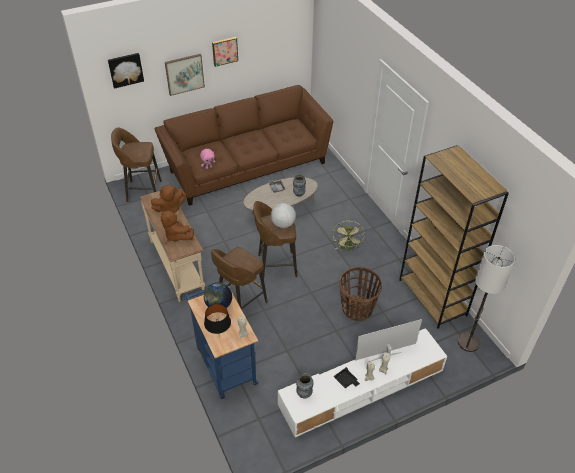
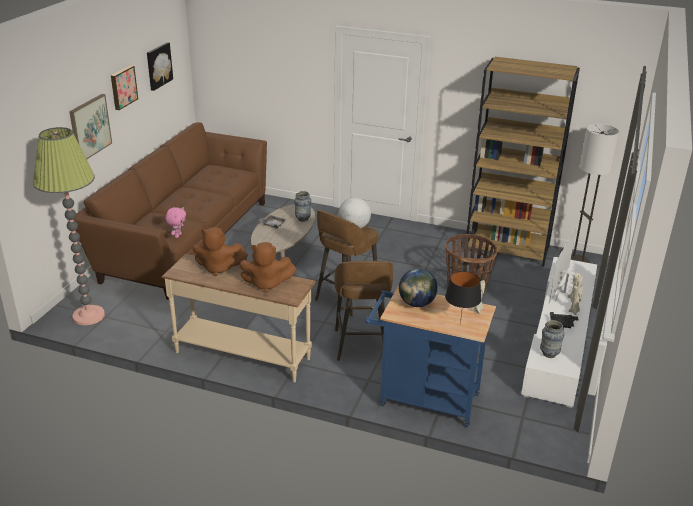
camera: 45 degrees left, 15 degrees down
(125, 69) = (31, 129): picture -> picture (158, 66)
(142, 191) = (88, 316): brown stool -> floor lamp
(170, 209) = (219, 268): brown plush toy -> brown plush toy turned 75 degrees clockwise
(347, 248) = (388, 252): green fan -> none

